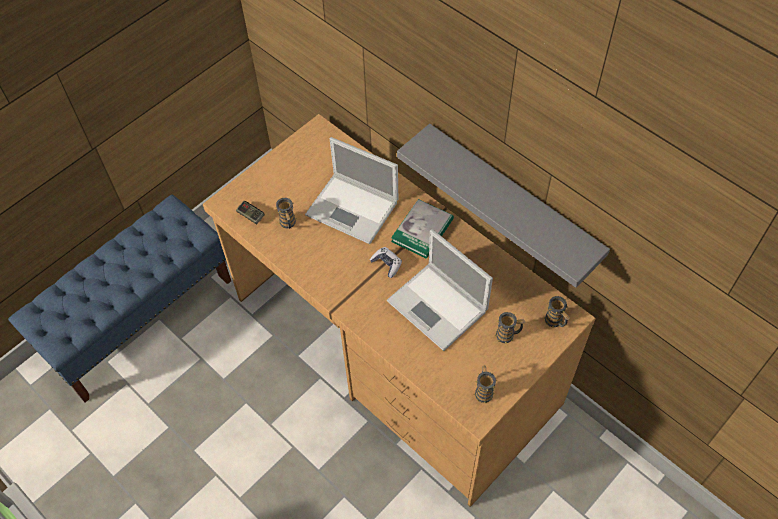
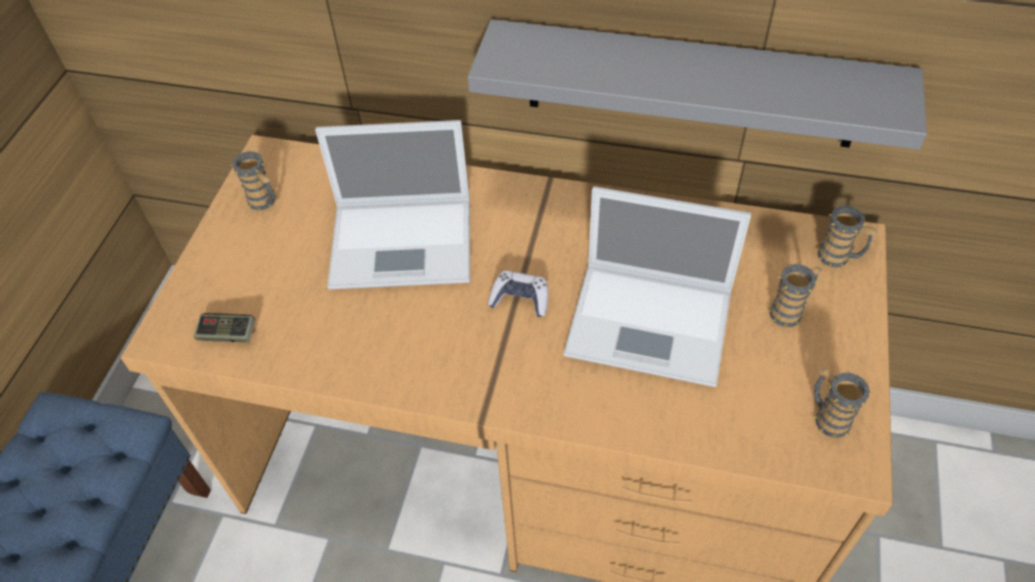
camera: 30 degrees left, 5 degrees down
(288, 224) = (307, 317): mug -> mug (265, 202)
(422, 230) = (539, 224): book -> none

